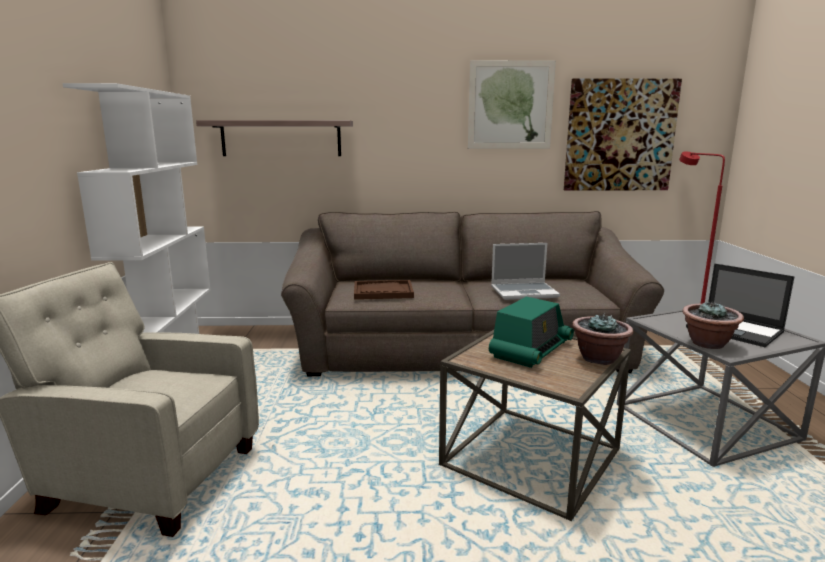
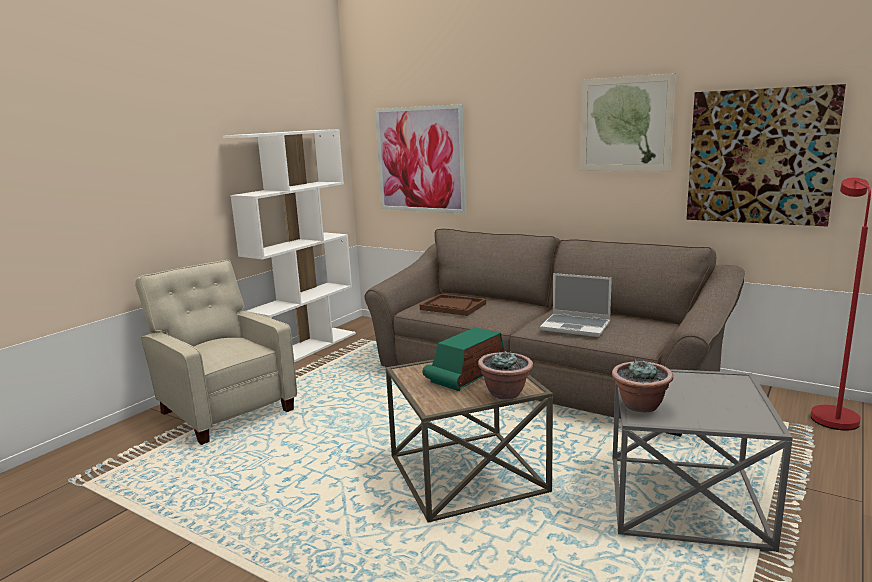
camera: 35 degrees right, 0 degrees up
(281, 138) = (420, 159): shelf -> picture
(530, 350) = (467, 374): radio -> radio turned 150 degrees clockwise
(735, 330) = (710, 401): laptop -> none

